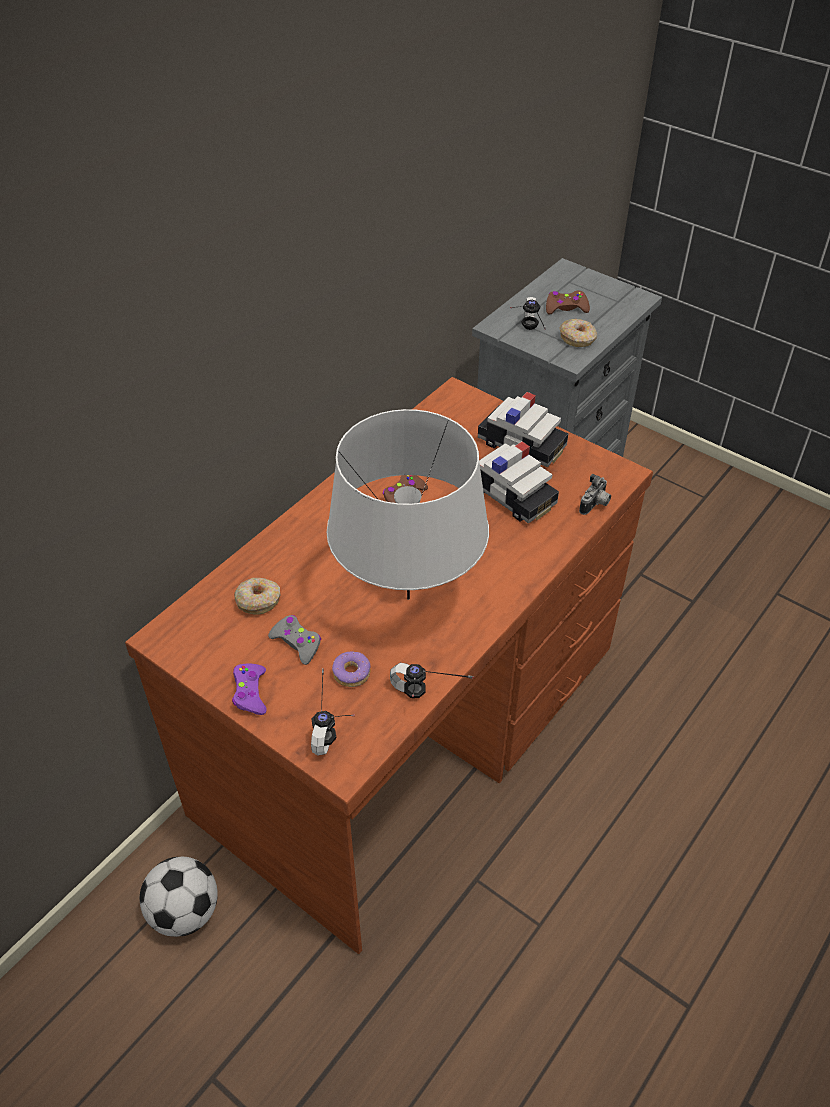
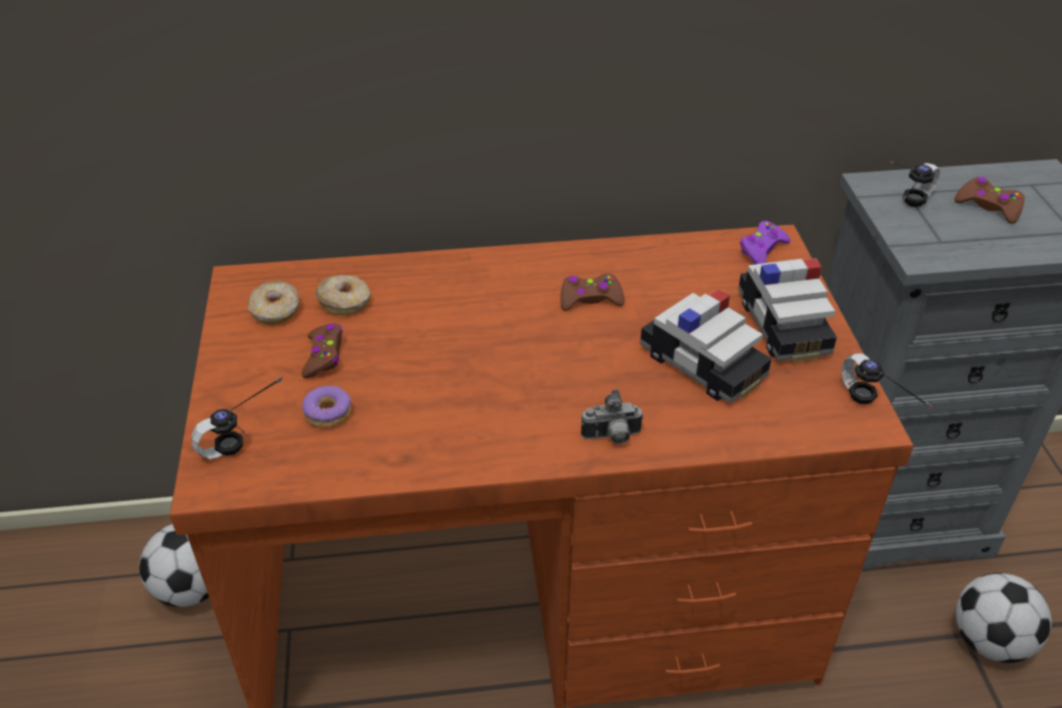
camera: 45 degrees right, 5 degrees down
(250, 693) = (234, 368): purple game controller -> purple game controller (762, 250)
(297, 643) = (324, 356): grey game controller -> brown game controller
(408, 598) = (467, 386): grey table lamp -> none
(426, 702) = (350, 486): headphones -> headphones (865, 412)
(511, 495) = (702, 365): toy car -> toy car turned 45 degrees counterclockwise
(578, 338) = (960, 242): donut -> donut (276, 311)
(595, 505) = (787, 433): camera -> camera (612, 437)
(654, 568) = (990, 641): none -> football

